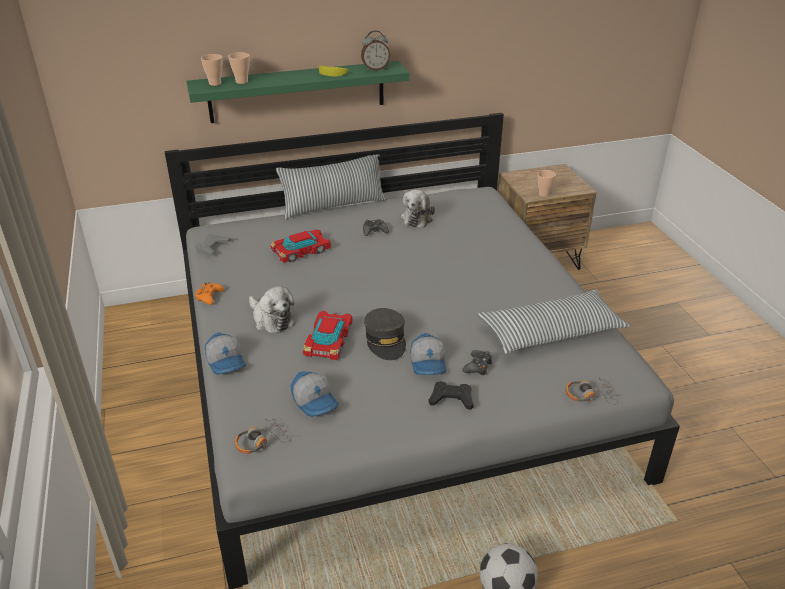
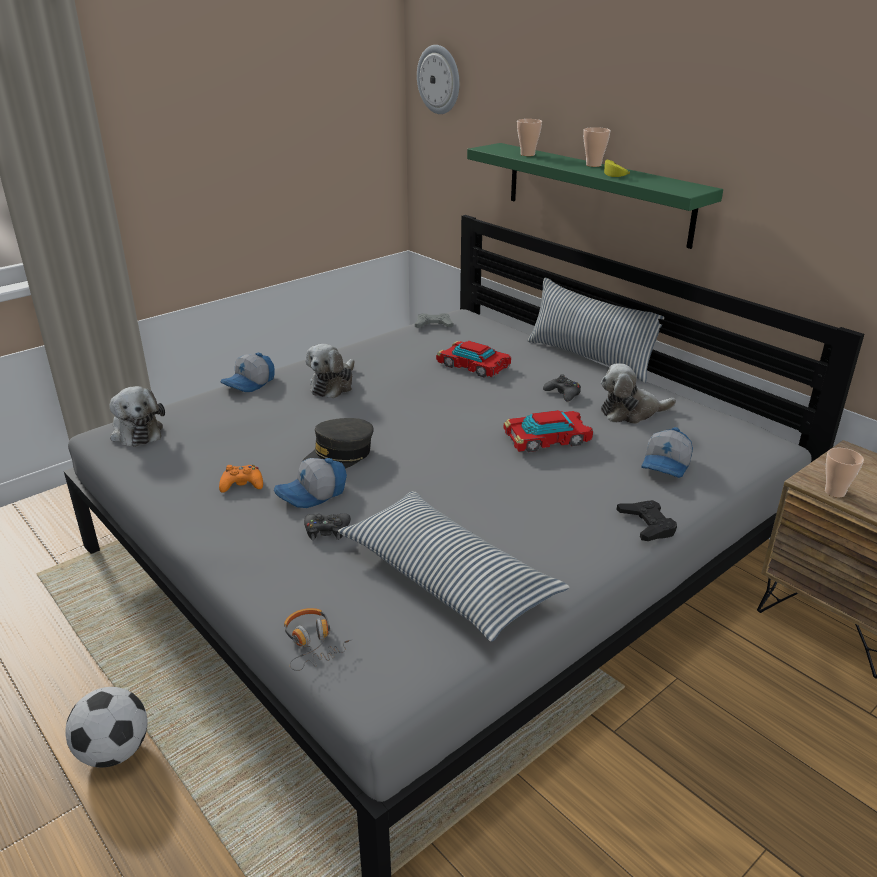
camera: 65 degrees right, 5 degrees down
(91, 43) = (439, 79): none -> wall clock
(209, 297) = (348, 347): orange game controller -> orange game controller (242, 484)
(215, 83) = (506, 149): cup -> cup (593, 165)
(261, 441) = (136, 431): headphones -> plush toy
(315, 401) = (208, 442): cap -> cap (667, 465)
(329, 340) = (317, 423): toy car -> toy car (547, 439)
(375, 69) = (668, 185): alarm clock -> none
(451, 399) = (248, 524): black game controller -> black game controller (647, 525)

